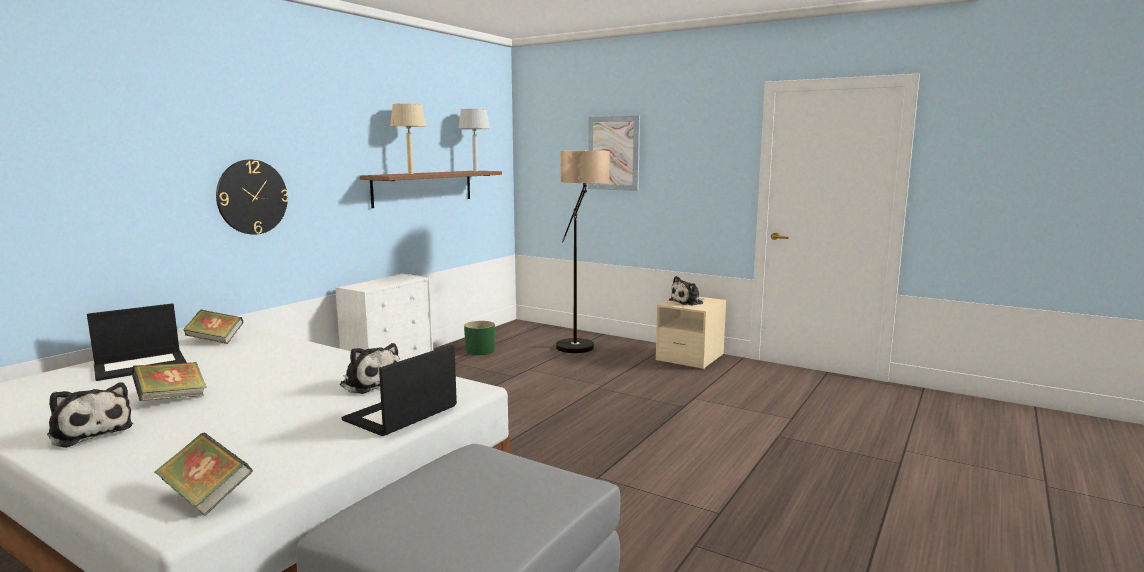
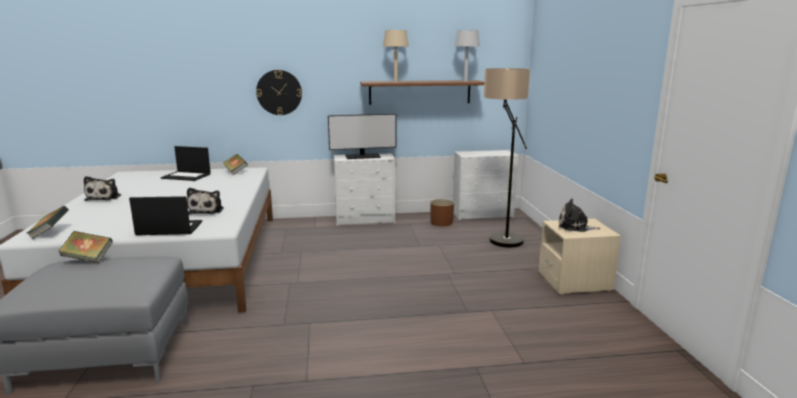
camera: 50 degrees right, 5 degrees up
(172, 399) = (151, 193): book -> book (88, 259)
(383, 282) = (362, 156): none -> monitor
(480, 350) = (441, 222): green planter -> brown planter
(500, 332) = (483, 214): none -> white dresser
(613, 153) = (574, 70): picture -> none

